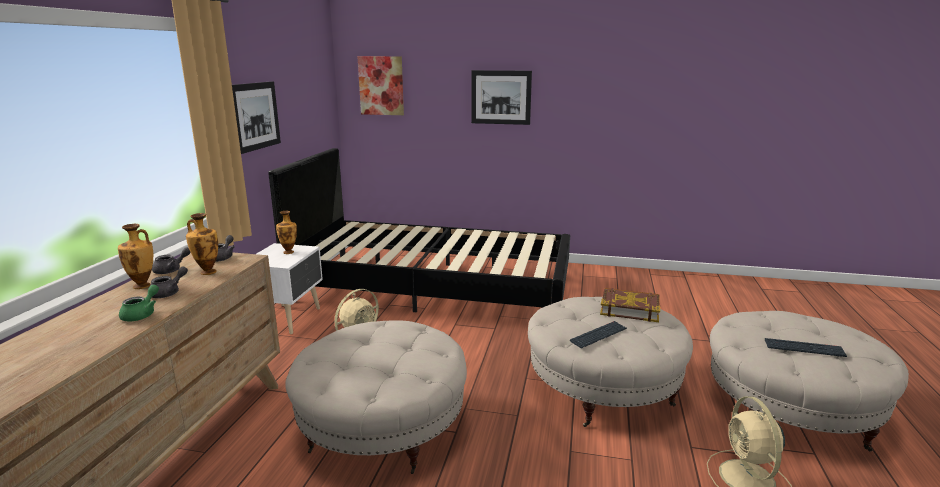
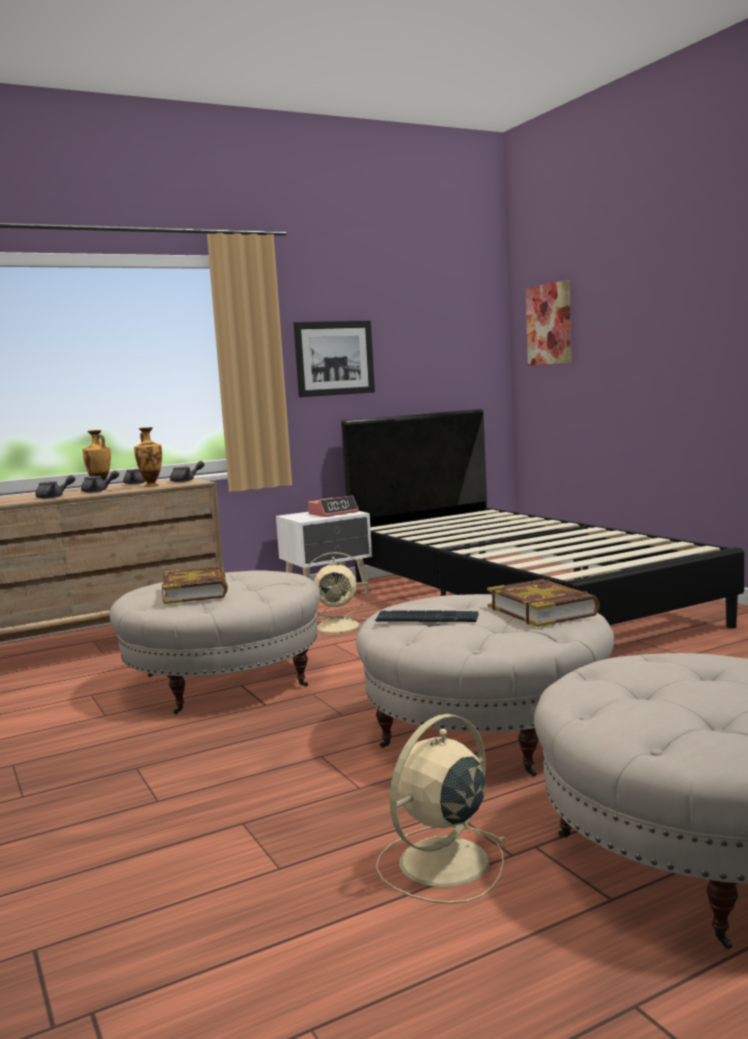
camera: 50 degrees right, 10 degrees down
(142, 314) = (54, 497): green teapot -> grey teapot
(289, 252) = (333, 513): vase -> alarm clock
(387, 367) = (196, 592): none -> book
(501, 97) = (682, 322): picture -> none
(804, 349) = (665, 697): keyboard -> none

